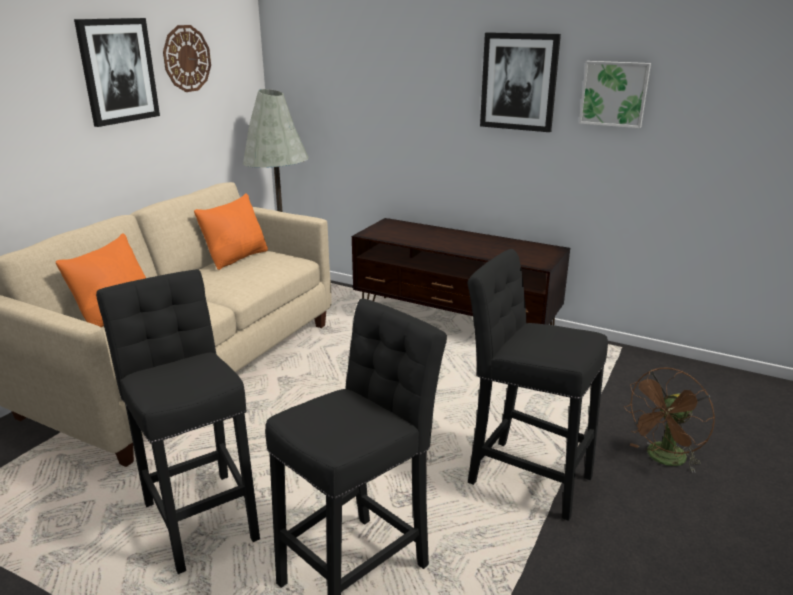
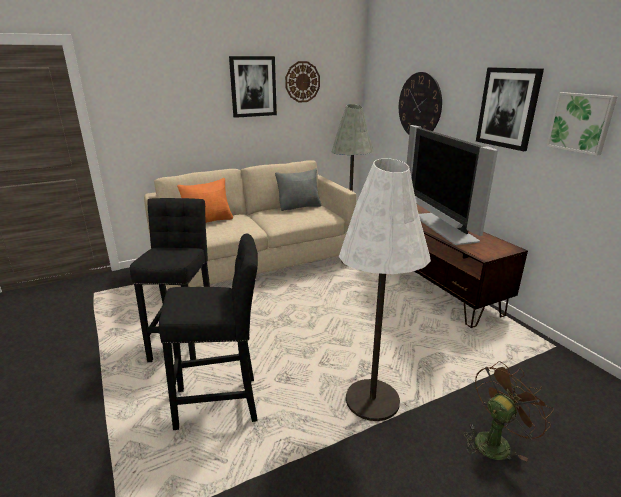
camera: 35 degrees right, 0 degrees up
(237, 258) = (299, 207): orange pillow -> grey pillow
(378, 85) = (419, 105): none -> wall clock
(462, 243) = (442, 228): none -> television
(524, 476) = (372, 400): black stool -> white floor lamp
(663, 459) = (495, 441): brown fan -> brown fan turned 150 degrees clockwise

